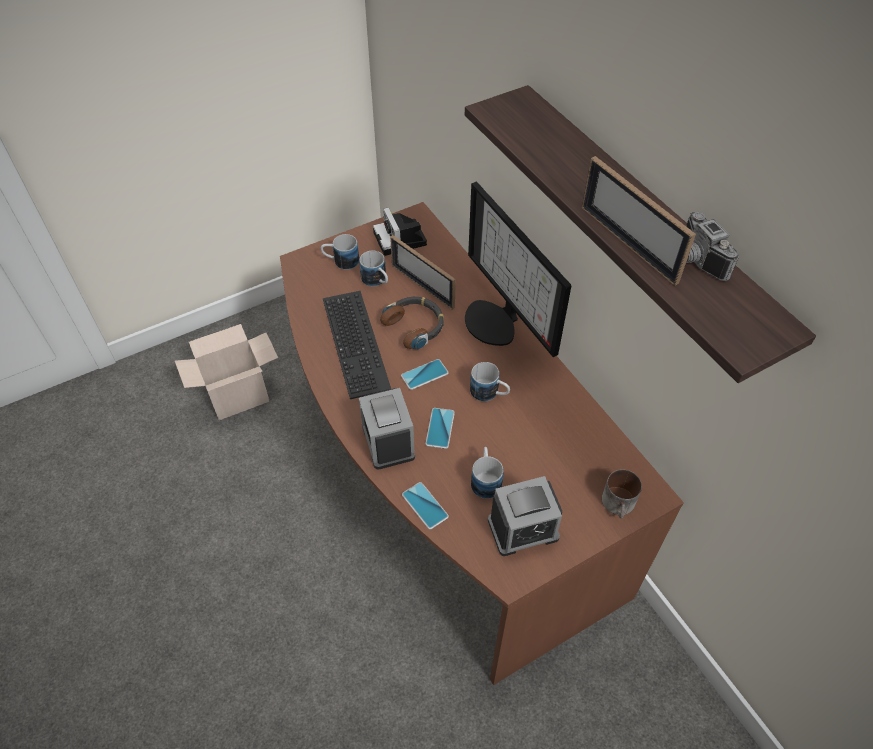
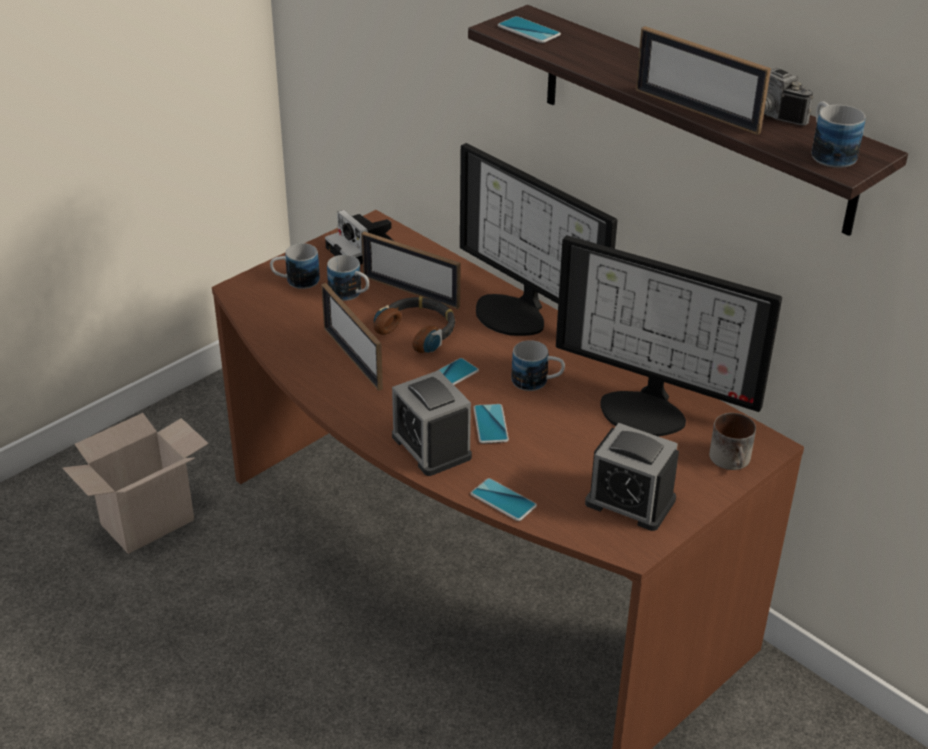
camera: 15 degrees left, 15 degrees down
(358, 343) = (352, 358): keyboard -> picture frame
(485, 479) = (566, 463): mug -> mug (828, 152)
(515, 118) = (528, 31): none -> phone
(523, 529) = (630, 501): alarm clock -> alarm clock turned 60 degrees clockwise
(567, 437) = (647, 408): none -> monitor

